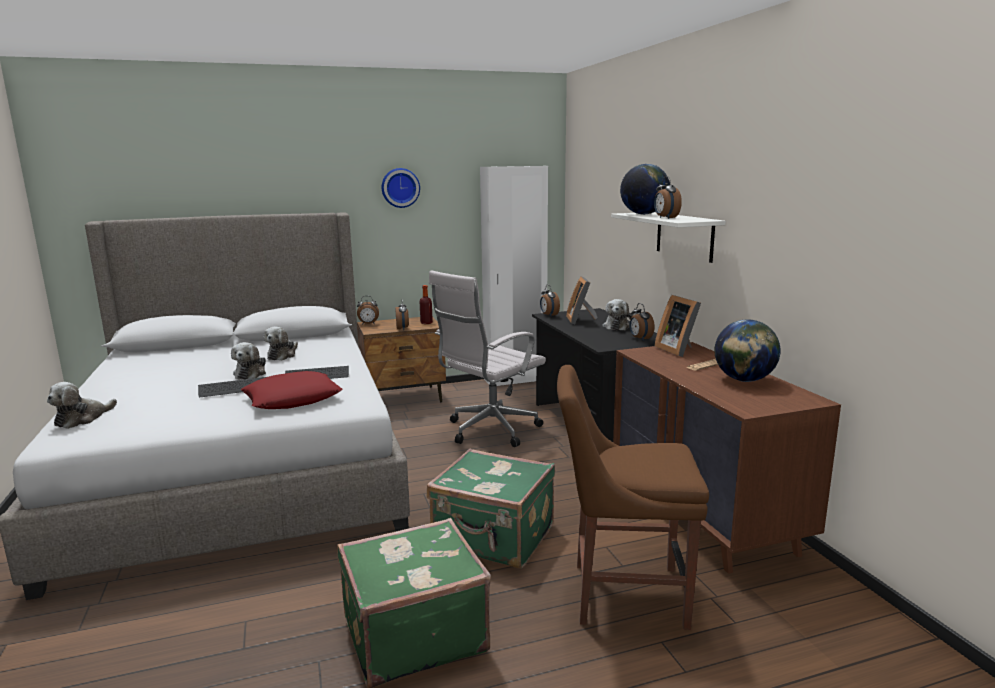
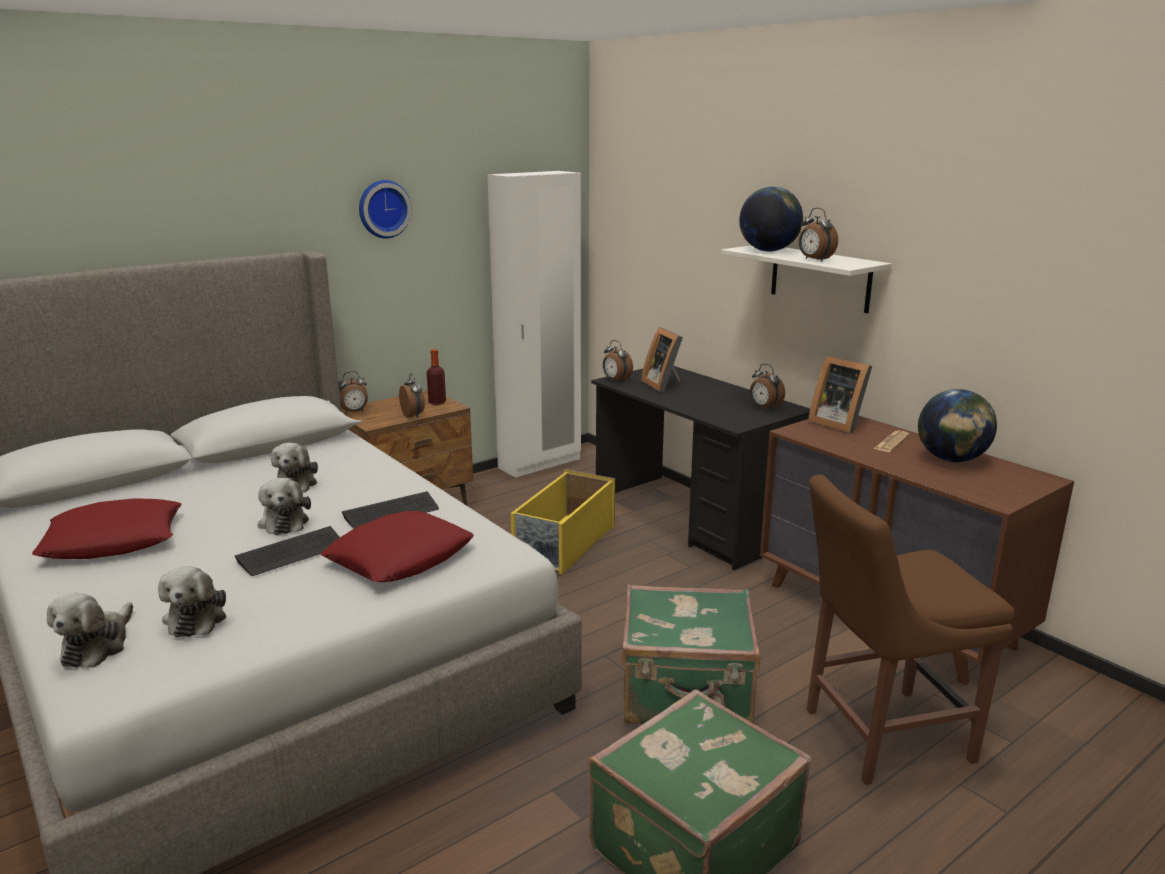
camera: 20 degrees left, 5 degrees up
(153, 372) = (113, 540): none -> red pillow
(489, 431) = (564, 544): white office chair -> yellow storage box
(616, 326) = (717, 391): plush toy -> plush toy (197, 617)

